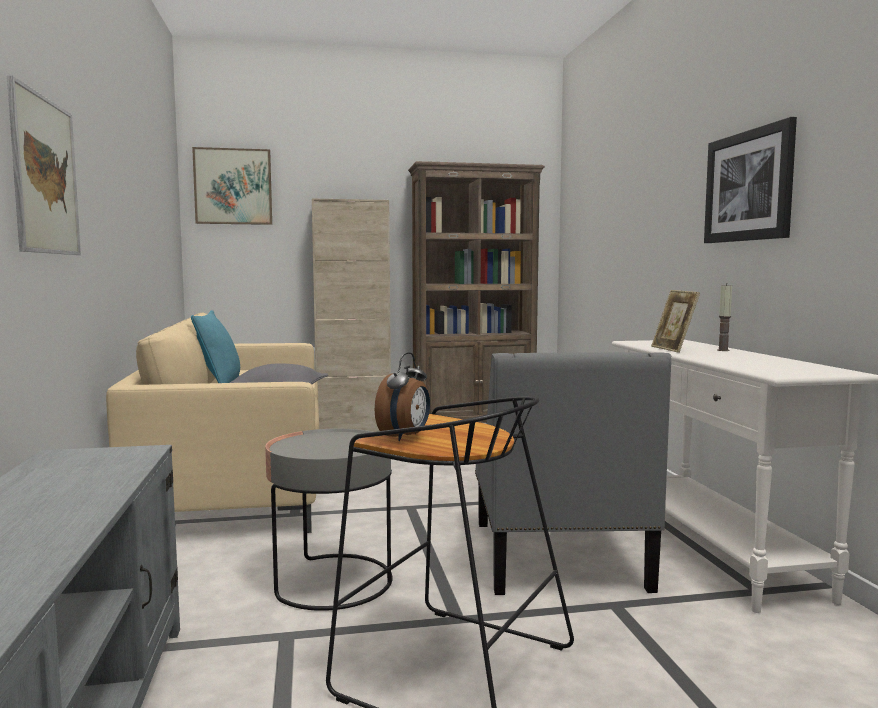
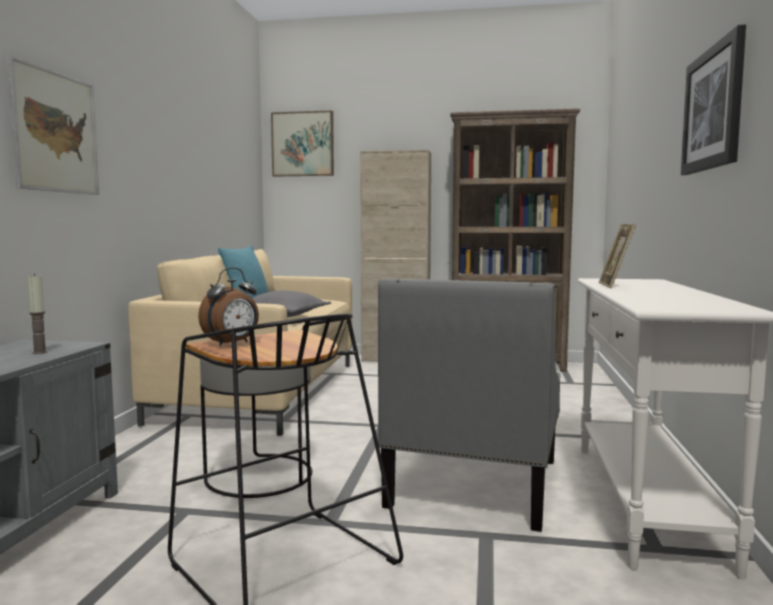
camera: 20 degrees right, 0 degrees up
(723, 350) = (669, 288): candle -> candle (40, 352)

